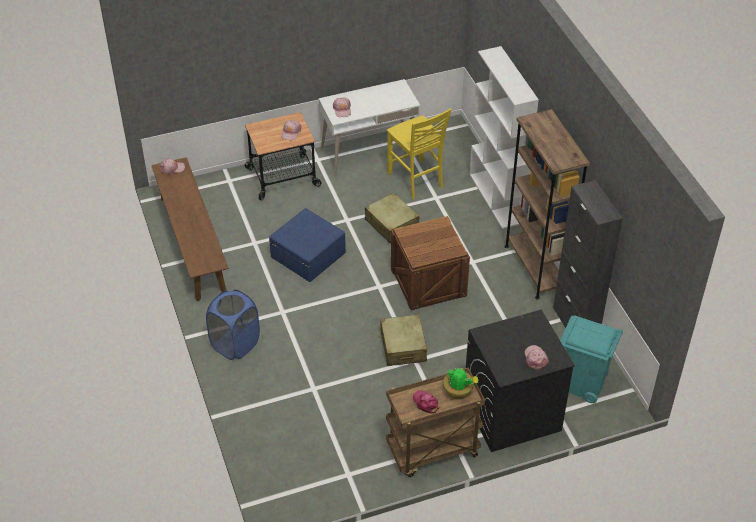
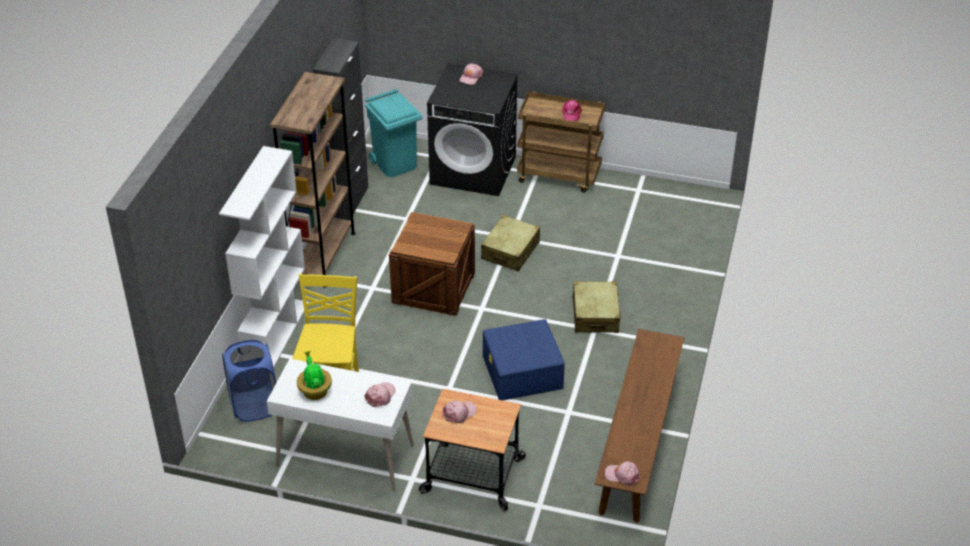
camera: 145 degrees left, 5 degrees down
(235, 344) = (662, 322): blue laundry basket -> blue laundry basket (254, 406)
(392, 224) = (408, 360): beige suitcase -> beige suitcase (595, 315)
(458, 392) = (539, 109): potted plant -> potted plant (315, 391)

